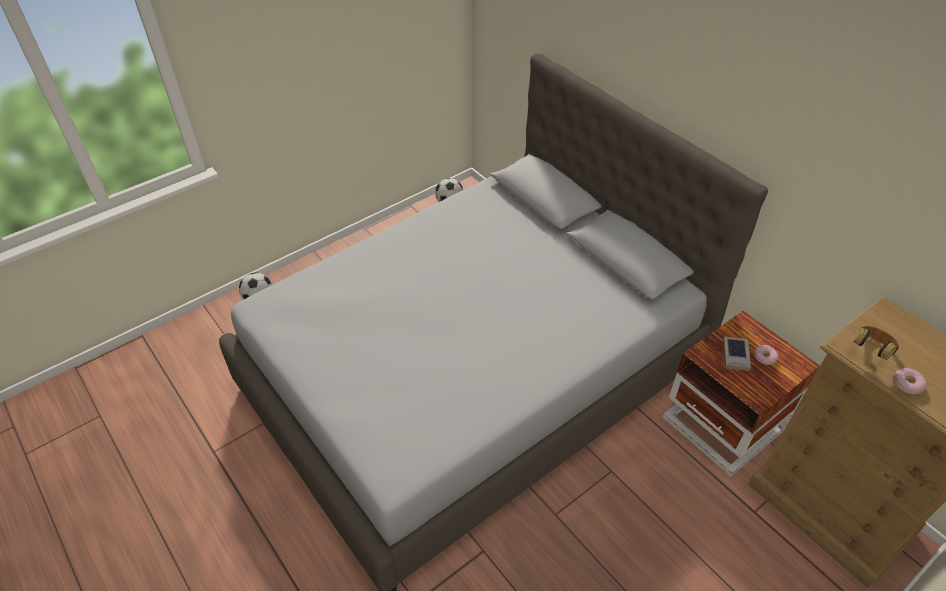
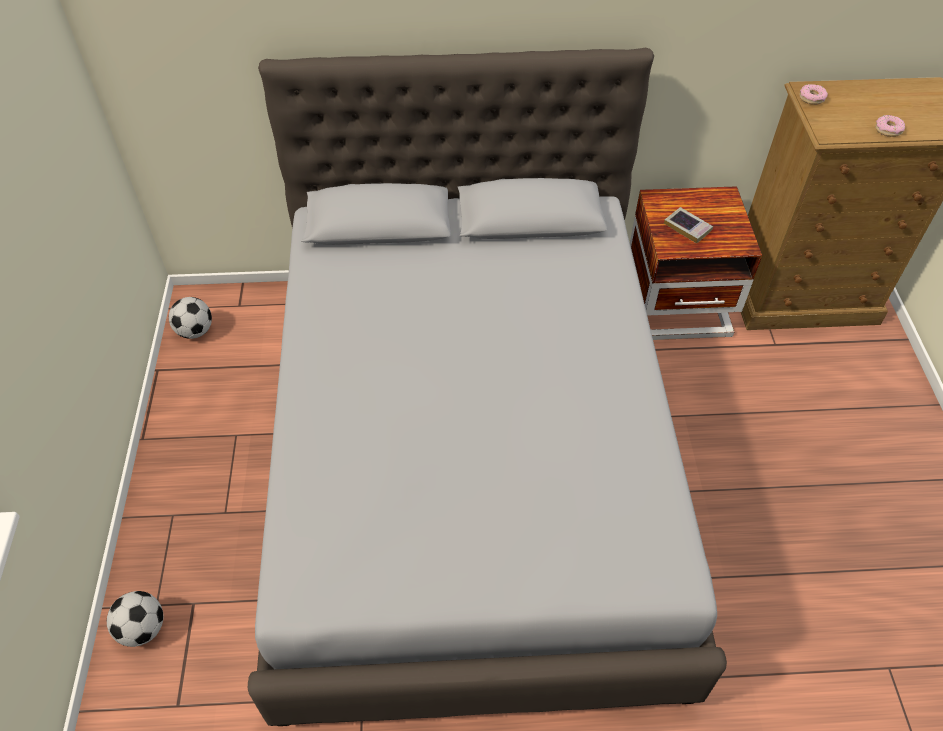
camera: 55 degrees left, 5 degrees up
(765, 357) = (703, 211): donut -> donut (811, 98)
(870, 351) = (842, 126): headphones -> none

